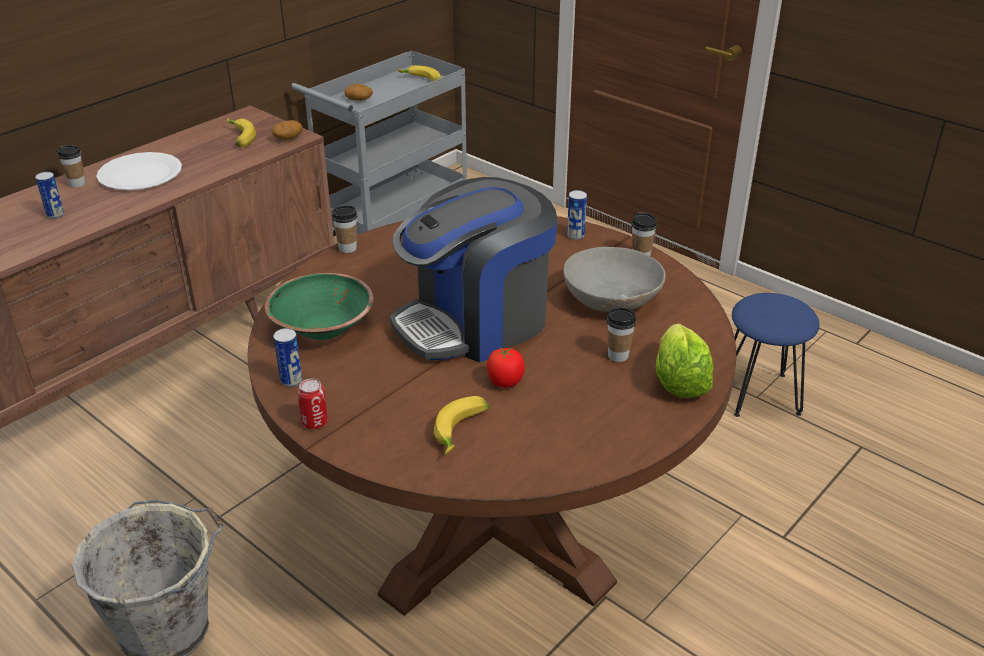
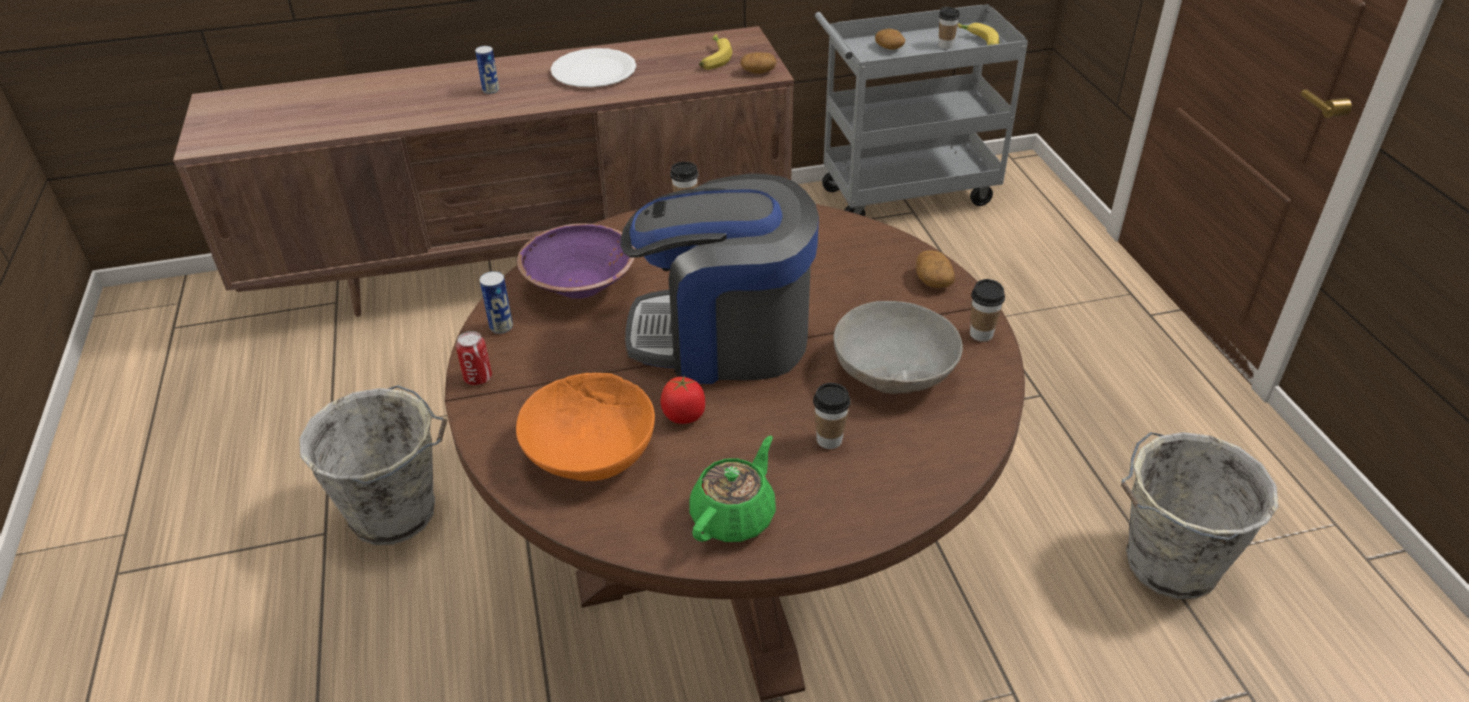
camera: 35 degrees right, 5 degrees up
(77, 184) = (535, 65): cup -> cup (945, 45)
(322, 328) = (580, 285): green bowl -> purple bowl
(462, 432) = (589, 450): banana -> orange bowl
(575, 235) = (932, 280): can -> potato
(610, 426) = (734, 516): none -> green teapot
(679, 381) = (865, 501): lettuce -> none
(761, 394) = (1167, 564): blue stool -> grey bucket

